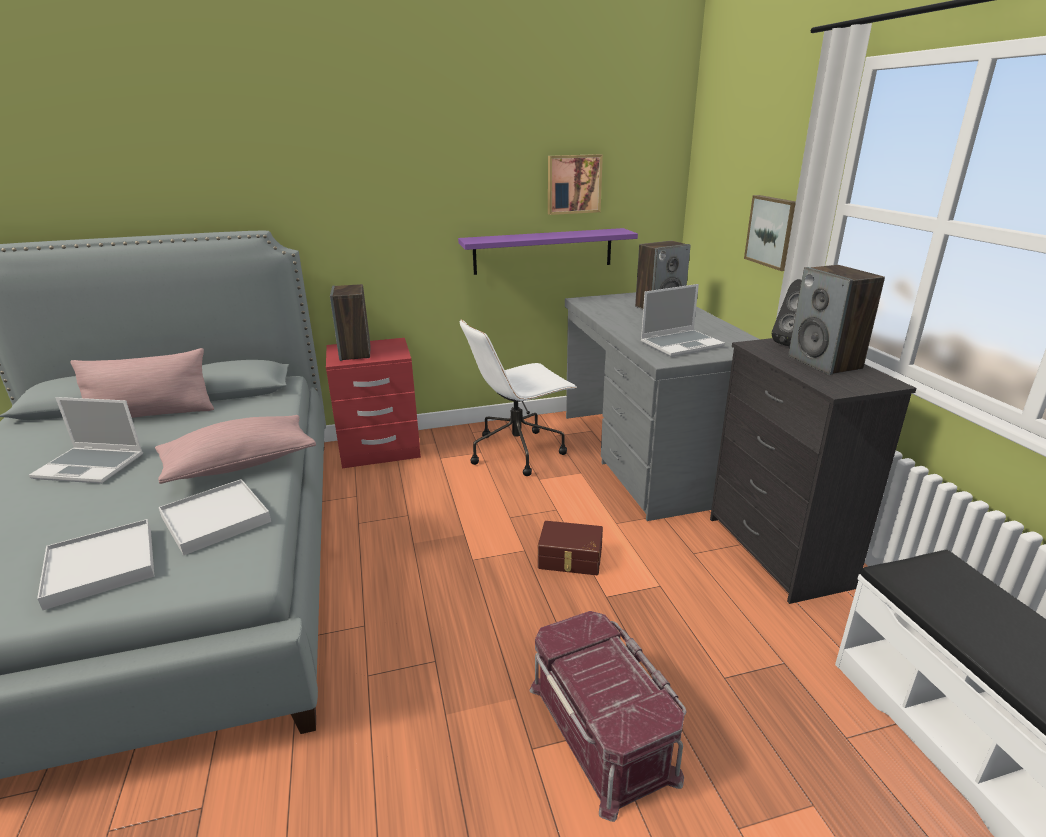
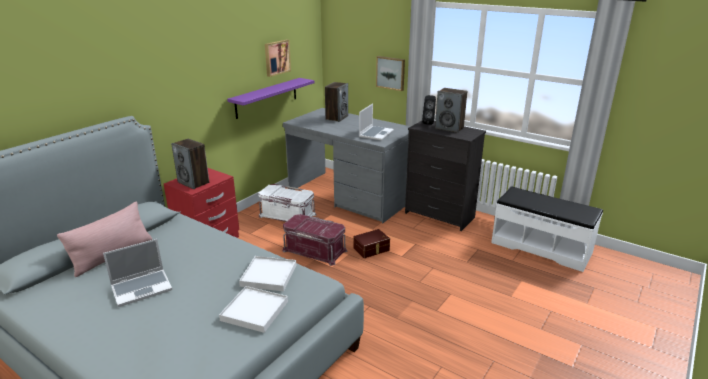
camera: 40 degrees left, 0 degrees up
(240, 464) = (229, 254): pink pillow -> none
(518, 451) = (287, 215): white office chair -> white storage box
(603, 729) = (450, 293): red storage box -> red storage box (315, 250)

